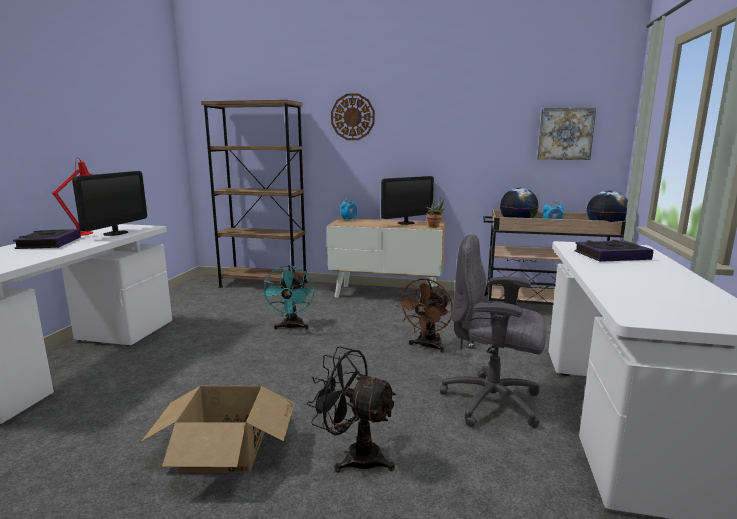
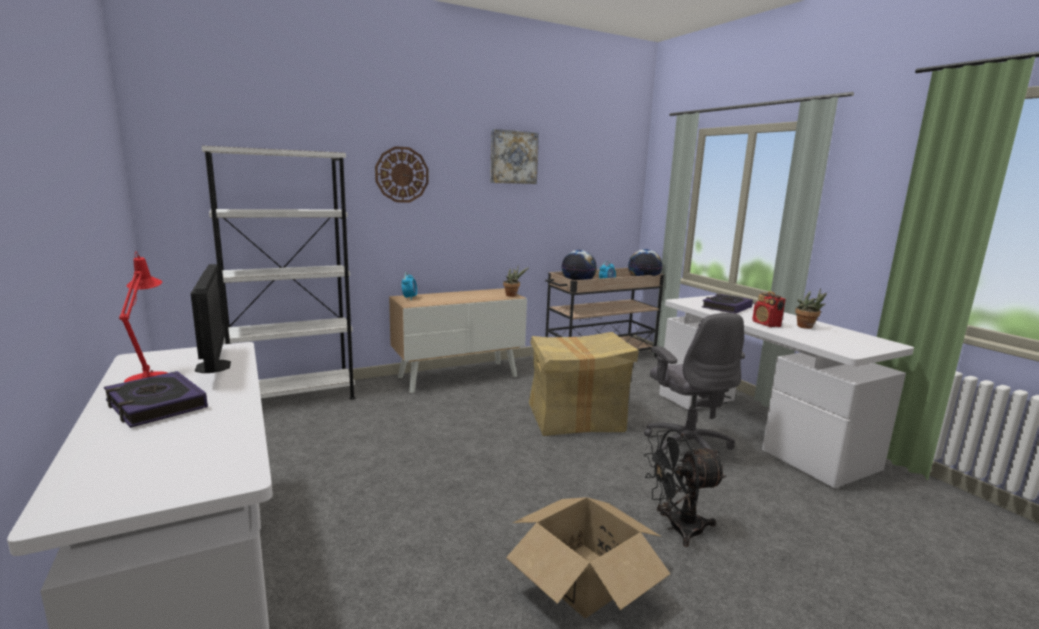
camera: 40 degrees left, 0 degrees up
(263, 284) = (294, 398): brown bookcase -> white bookcase
(291, 327) = (425, 439): turquoise fan -> none
(406, 223) = (475, 294): monitor -> none
(427, 346) = (576, 418): brown fan -> cardboard box
(493, 403) = (687, 447): grey office chair -> grey office chair turned 90 degrees counterclockwise
(565, 134) = (599, 198): picture -> picture (513, 157)
(609, 276) = (766, 324): none -> radio
(666, 287) = (807, 327): none -> potted plant

